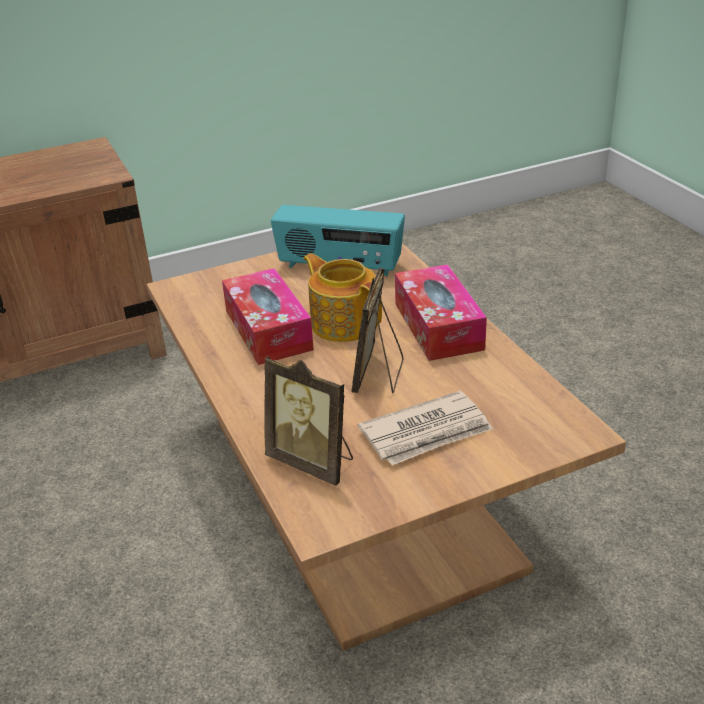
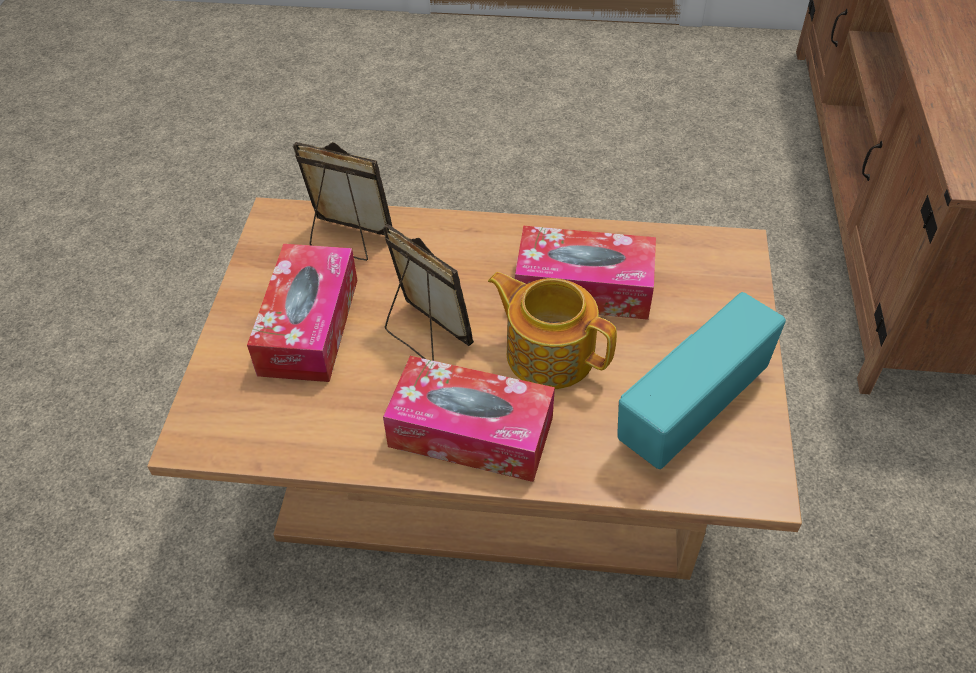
camera: 120 degrees right, 15 degrees up
(313, 462) = (347, 240): picture frame -> picture frame turned 45 degrees clockwise
(344, 322) = (549, 353): teapot -> teapot turned 135 degrees counterclockwise
(427, 433) = (309, 326): newspaper -> tissue box

